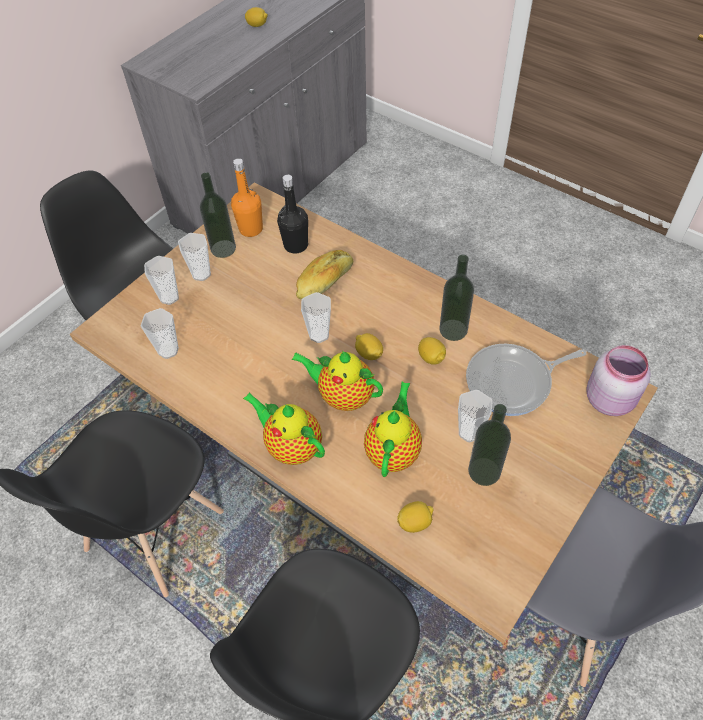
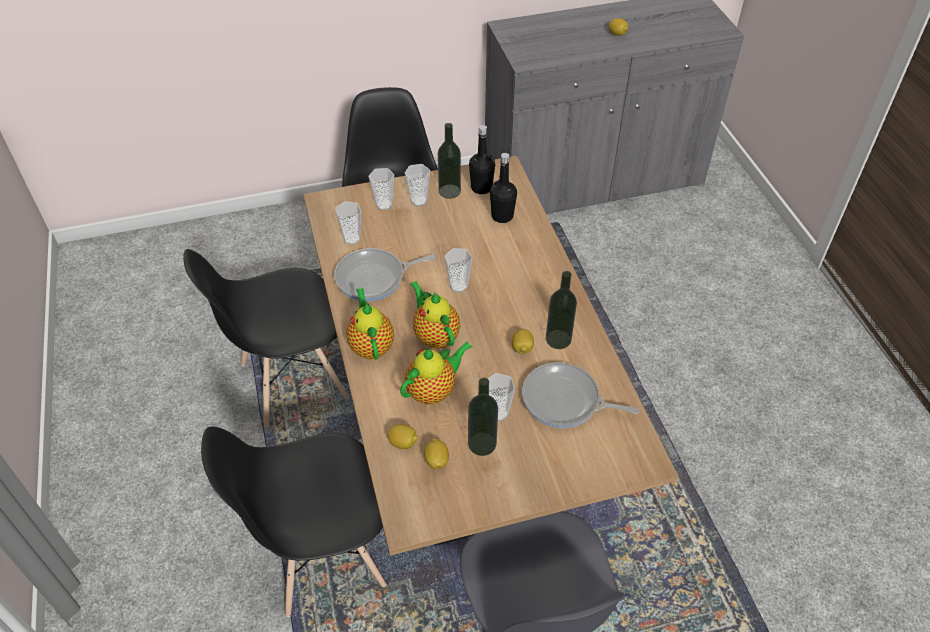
camera: 35 degrees right, 5 degrees down
(230, 376) = (374, 278): none -> frying pan
(251, 229) = (481, 188): orange bottle -> black bottle
(325, 282) = (498, 253): bread -> none
(369, 354) = (480, 319): lemon -> lemon (436, 460)
(610, 399) = (628, 459): pink jar -> none

